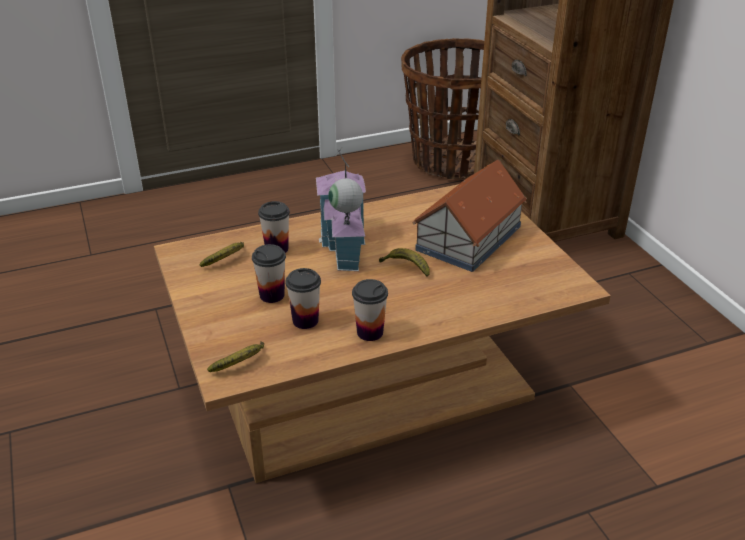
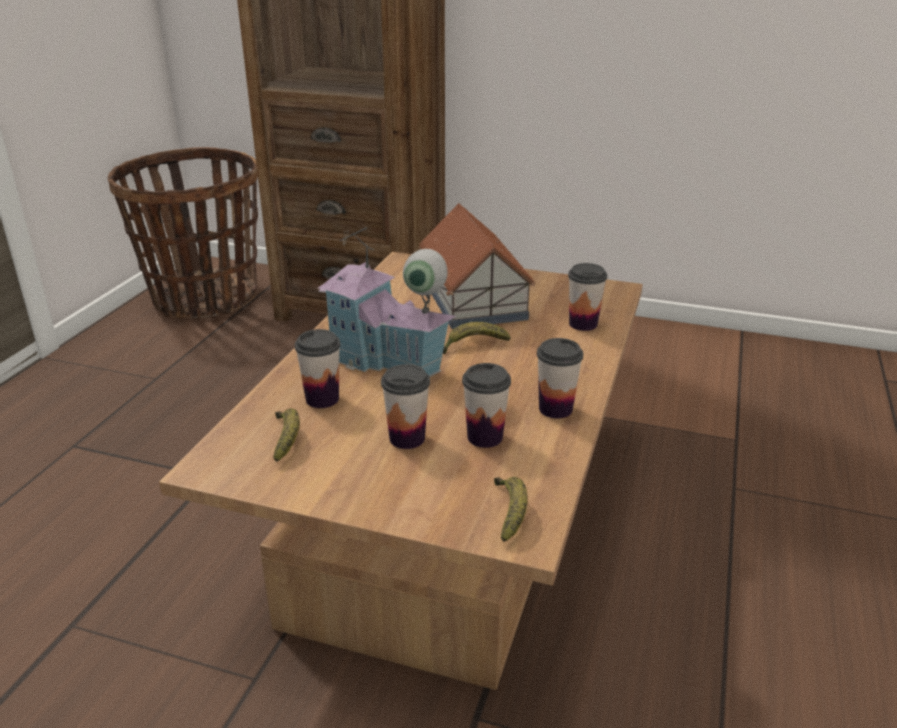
camera: 50 degrees left, 5 degrees down
(500, 296) = (583, 324): none -> cup

